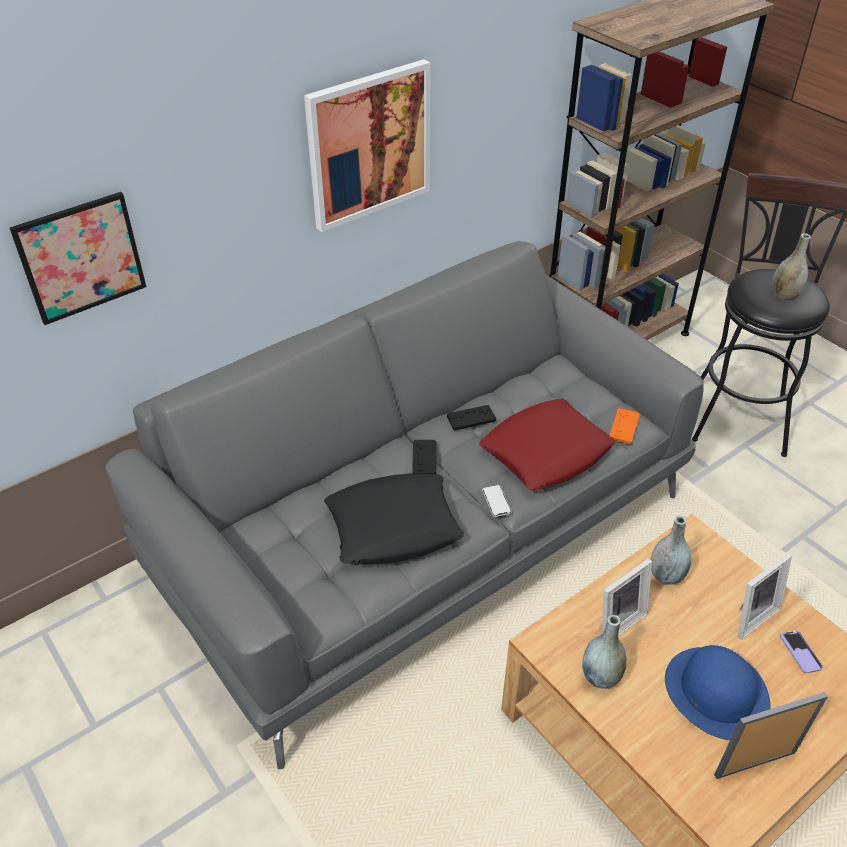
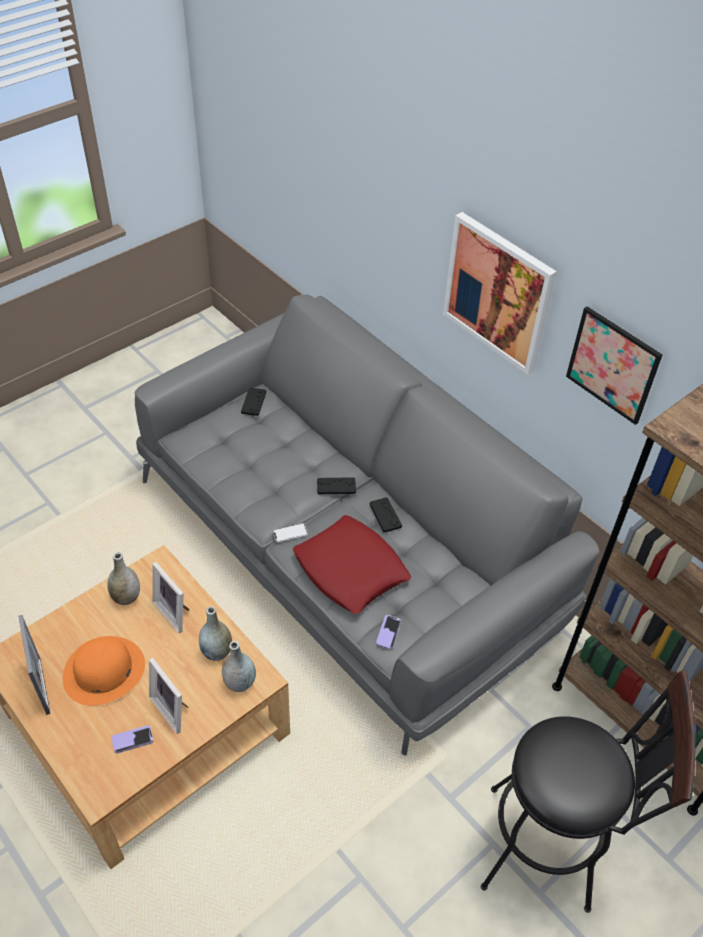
camera: 85 degrees right, 5 degrees up
(81, 258) = (326, 186): picture -> picture (612, 365)
(263, 536) = (253, 402): none -> black game controller
(394, 526) = (264, 471): black pillow -> none
(624, 427) = (388, 632): orange game controller -> phone
(717, 692) = (103, 671): blue hat -> orange hat
(784, 296) = (562, 766): grey vase -> grey vase (240, 683)

